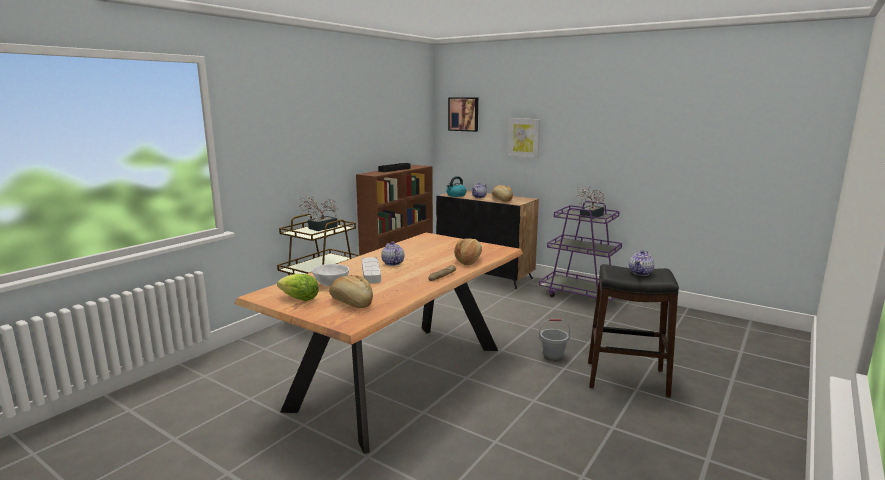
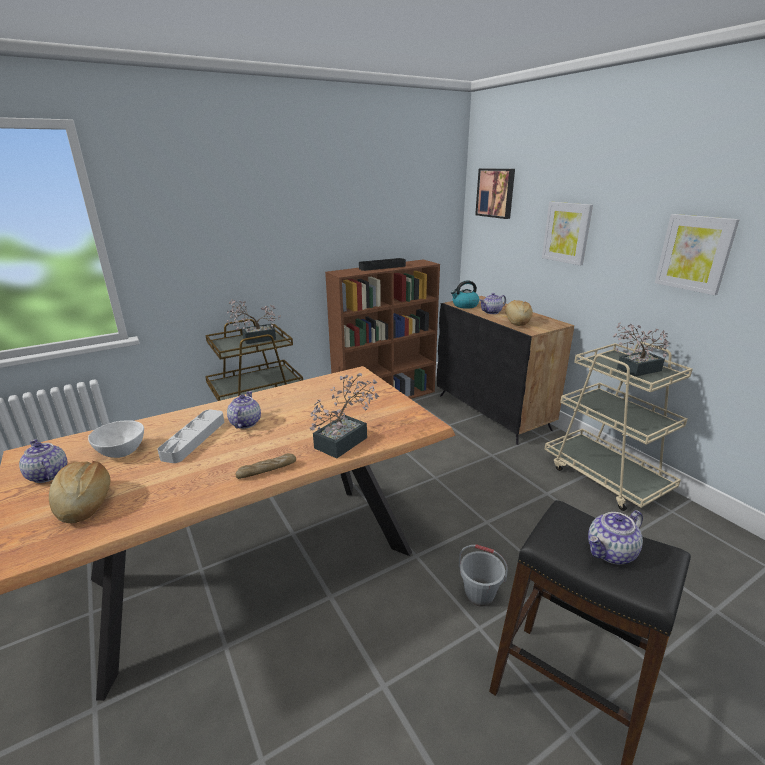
camera: 25 degrees right, 10 degrees up
(299, 299) = (47, 475): lettuce -> teapot
(469, 260) = (345, 440): bread -> potted plant
(581, 295) = (605, 477): purple cart -> beige cart
(607, 143) = (695, 253): none -> picture

